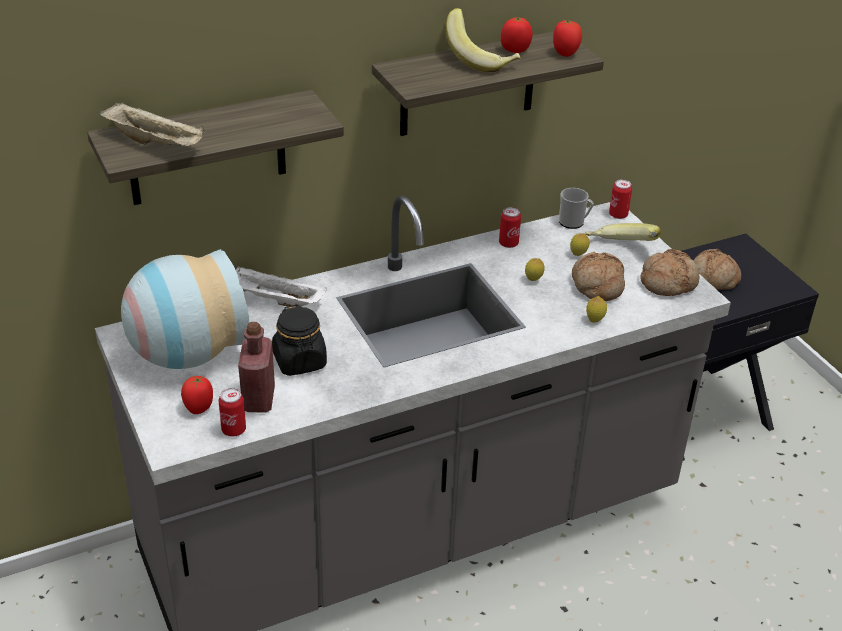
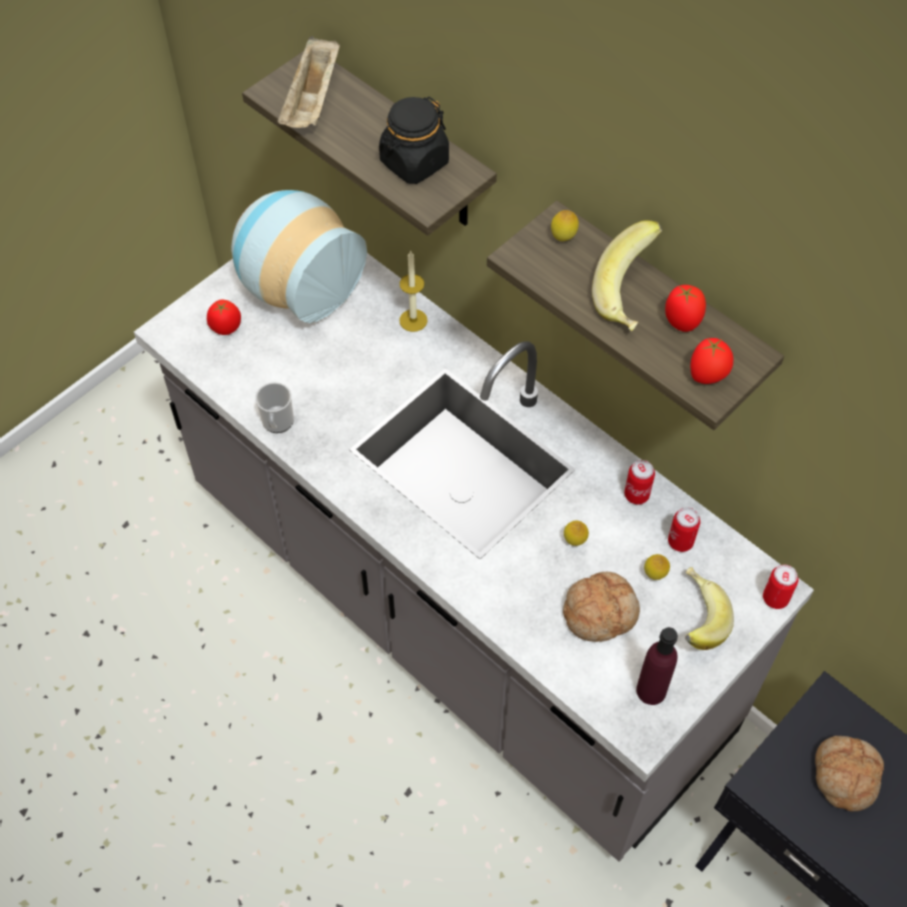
camera: 70 degrees right, 20 degrees up
(233, 430) = (206, 366): can -> can (680, 541)
(258, 399) = (256, 367): red bottle -> none
(275, 300) = (413, 320): white tray -> candle
(300, 361) = (326, 377): black jar -> black jar (414, 162)
(574, 222) = (725, 552): mug -> mug (277, 423)
(594, 320) = (527, 626): lemon -> lemon (563, 238)
(668, 282) = (651, 690): bread -> purple bottle

